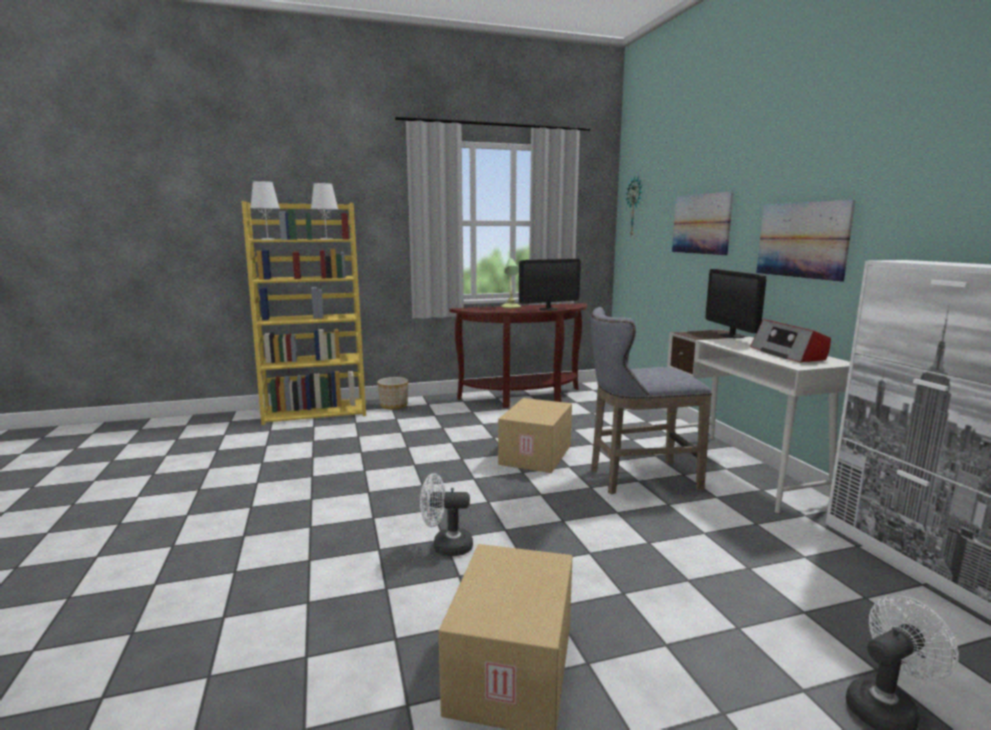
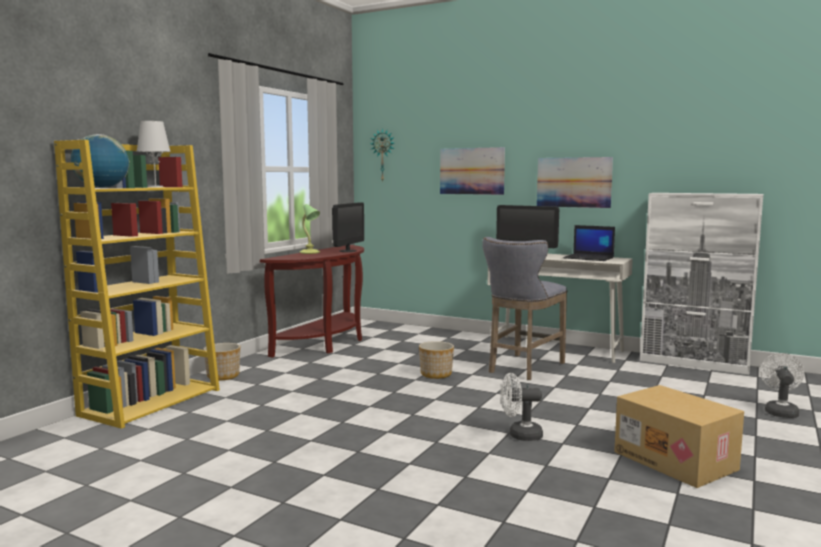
camera: 45 degrees left, 5 degrees down
(268, 239) = (102, 188): white table lamp -> globe
(446, 546) = (520, 435): white fan -> white fan turned 45 degrees clockwise
(536, 455) = (436, 374): cardboard box -> planter
(788, 354) = (589, 258): radio -> laptop

